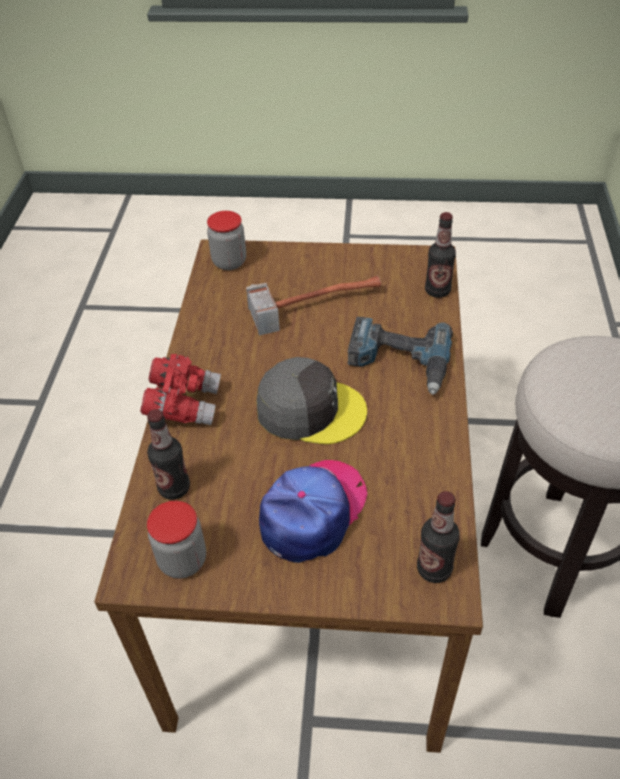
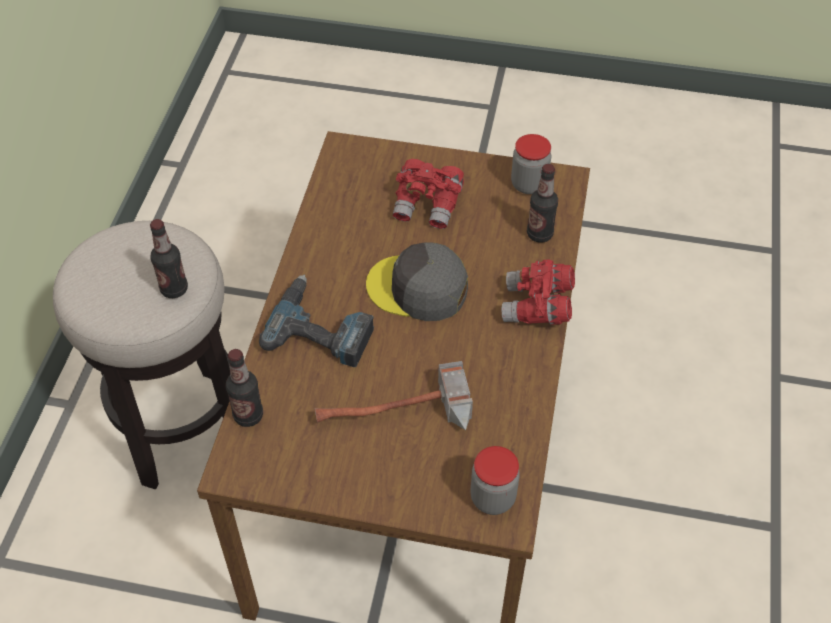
camera: 175 degrees left, 5 degrees up
(313, 512) = (428, 205): cap -> red binoculars
(434, 569) = (348, 162): bottle -> bottle (174, 289)

